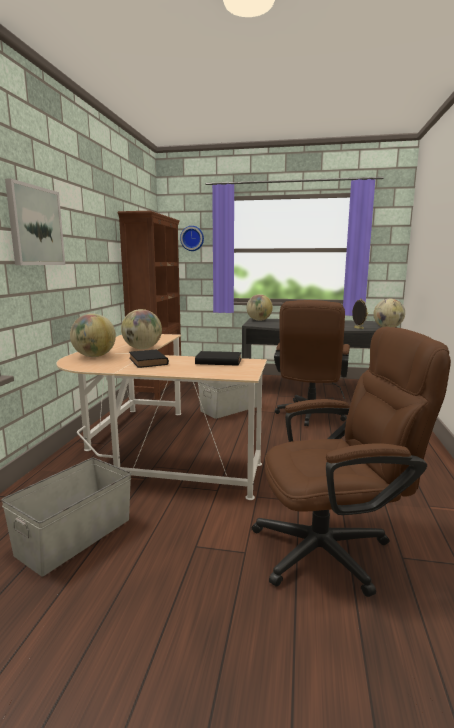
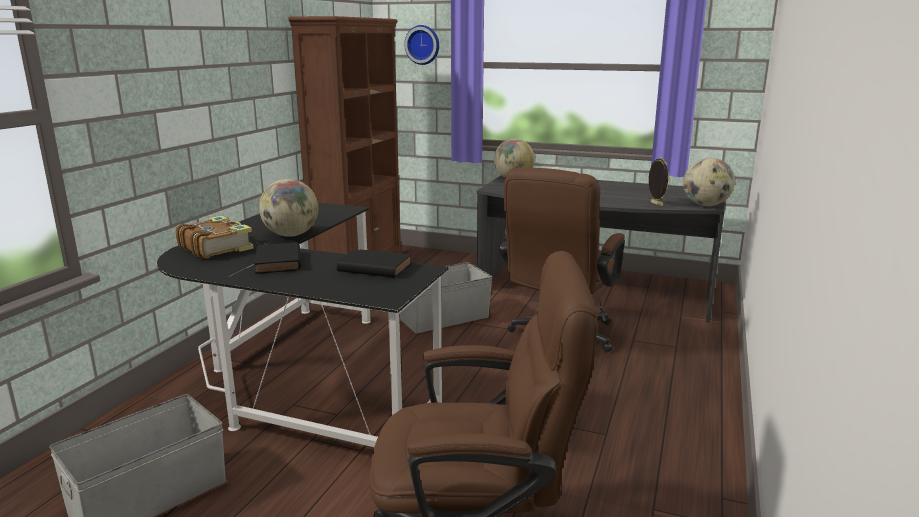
camera: 10 degrees right, 5 degrees up
(35, 226) = (137, 63): picture -> none
(94, 356) = (216, 247): globe -> book
(153, 451) = (303, 381): beige desk -> black desk

